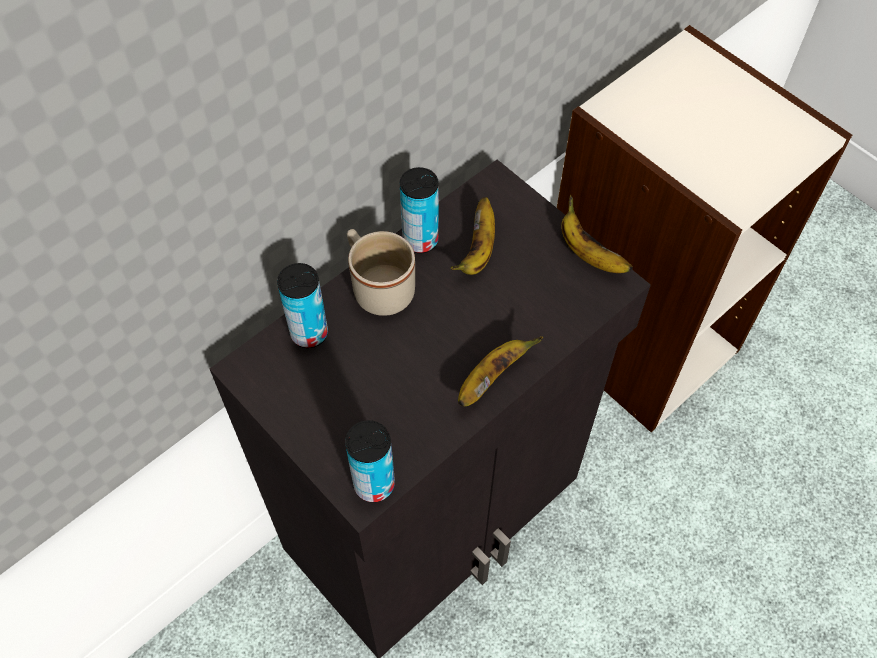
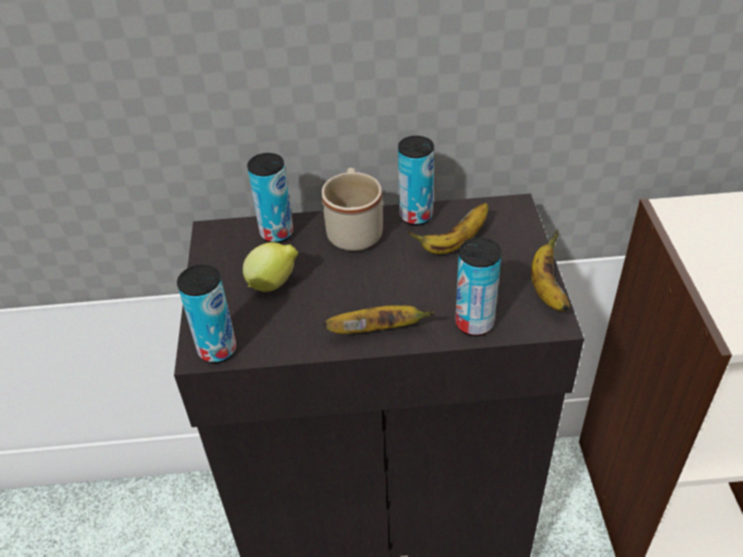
camera: 40 degrees right, 15 degrees down
(359, 388) = (274, 284): none -> lemon
(561, 322) = (474, 323): none -> can

